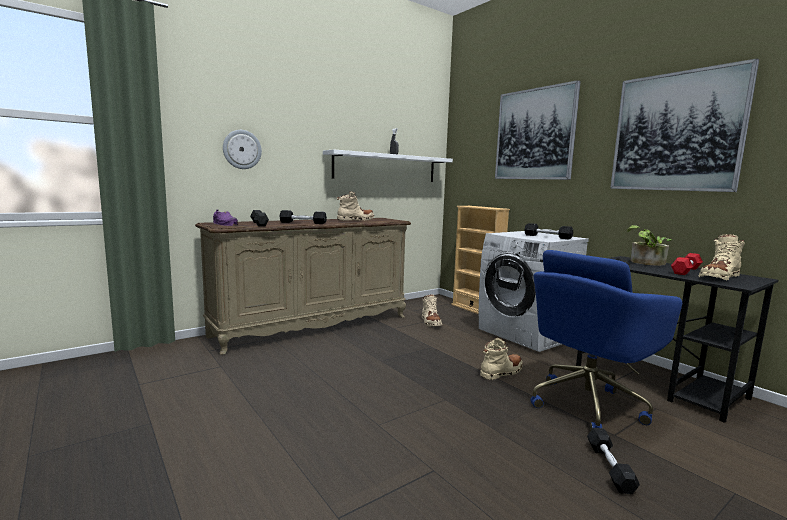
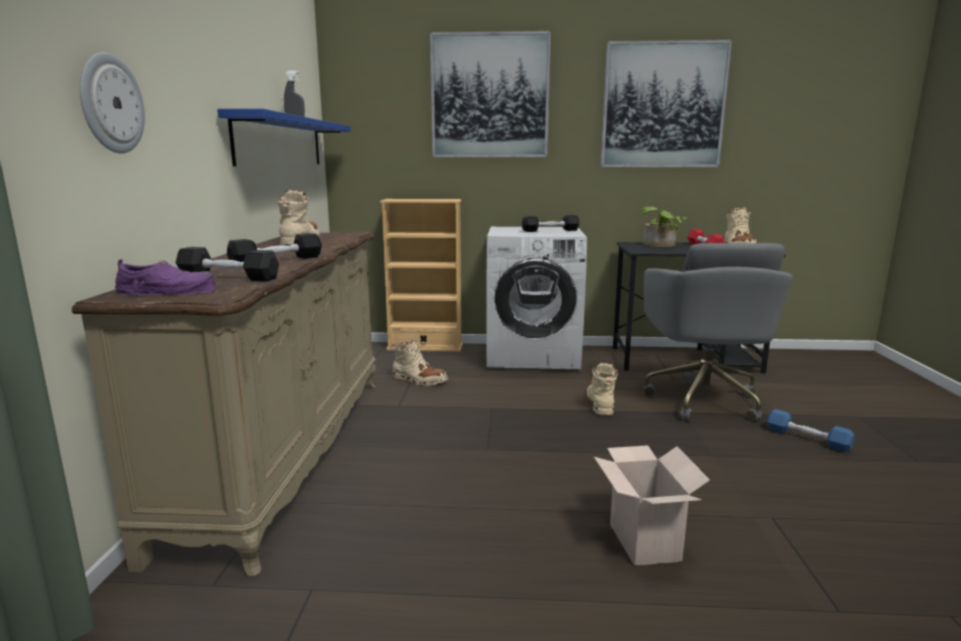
camera: 50 degrees left, 5 degrees up
(341, 427) = (641, 541): none -> cardboard box
(386, 167) = (281, 142): white shelf -> blue shelf
(588, 404) = (701, 399): blue office chair -> grey office chair
(610, 467) = (807, 438): black dumbbell -> blue dumbbell

